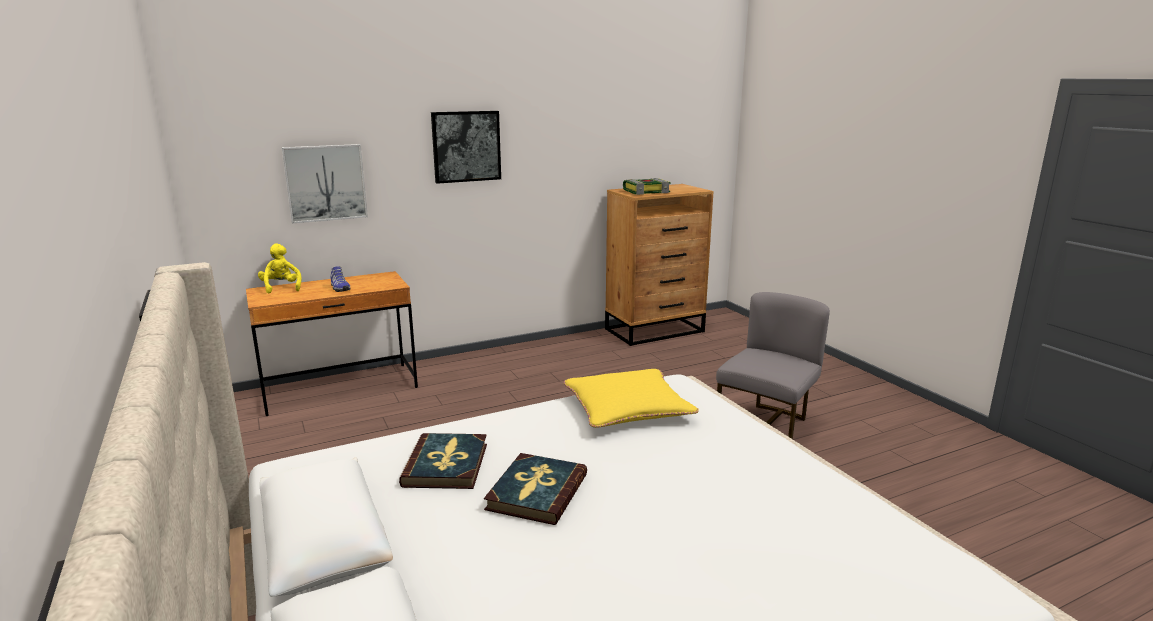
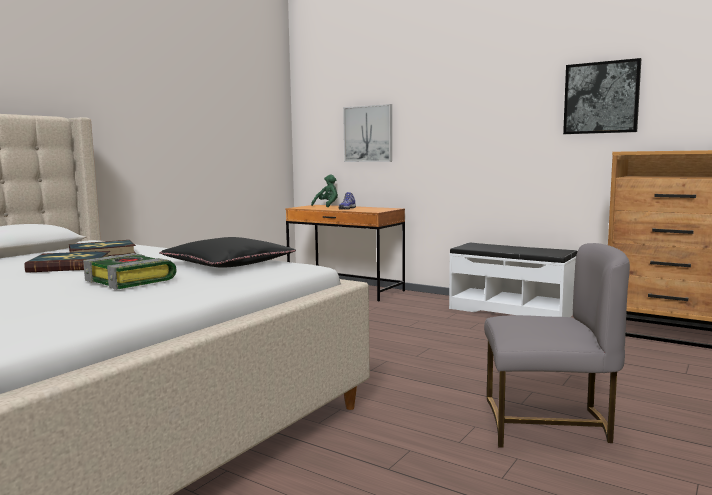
camera: 60 degrees right, 10 degrees down
(281, 288) = (327, 205): yellow plush toy -> green plush toy
(466, 146) = (472, 104): picture -> picture (601, 98)
(536, 350) = (511, 310): none -> white bench
(627, 408) = (228, 264): yellow pillow -> black pillow
(646, 191) = (654, 150): book -> book (131, 281)

